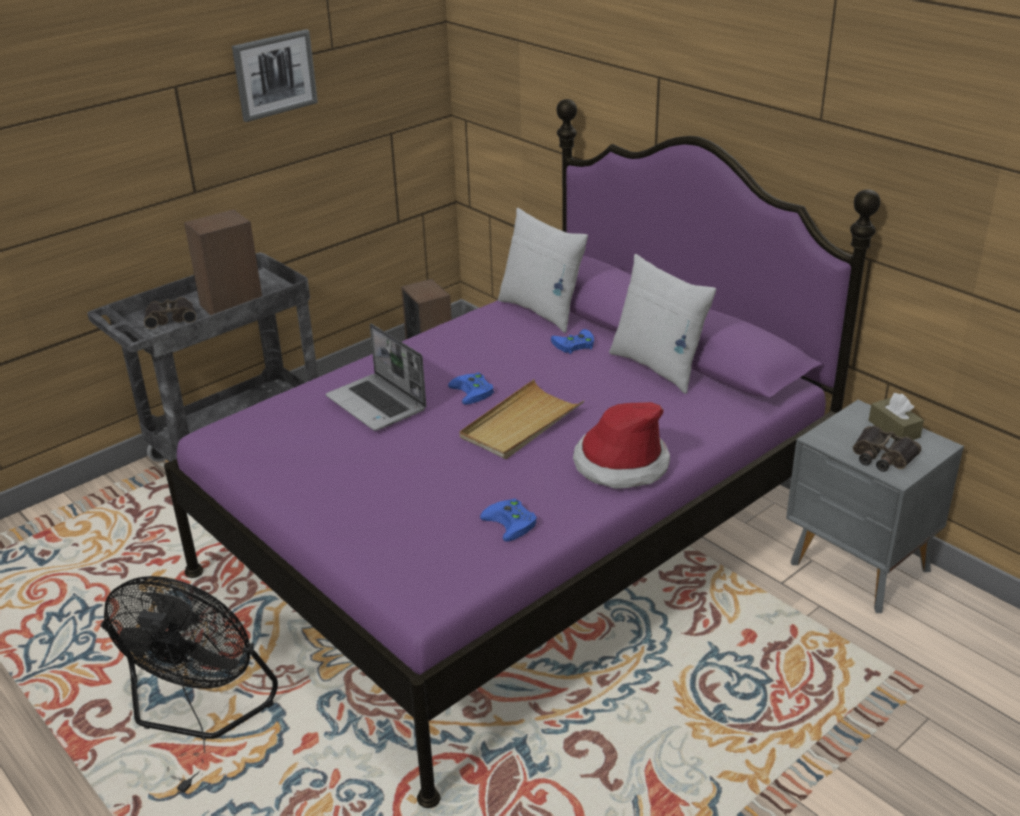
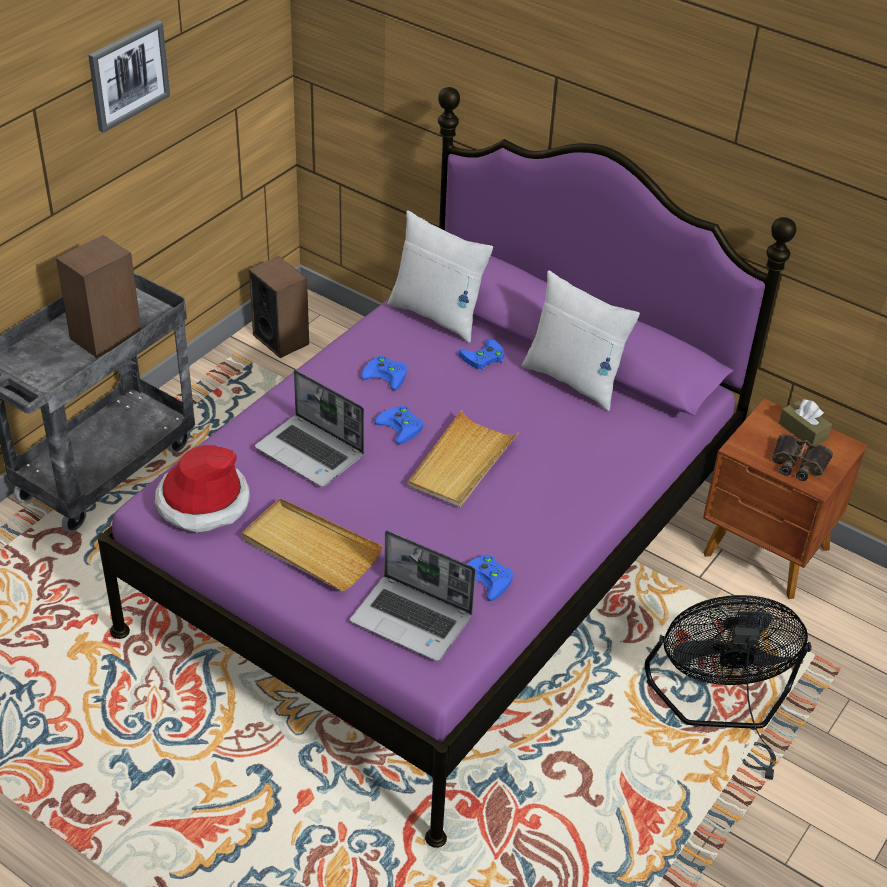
camera: 15 degrees left, 10 degrees up
(171, 317) = (44, 358): binoculars -> none
(192, 717) = (180, 789): black fan -> black fan (727, 710)
(343, 480) = (310, 548): none -> beige tray
(420, 550) = (413, 619): none -> laptop
(477, 351) = (387, 375): none -> blue game controller
(620, 464) = (570, 501): hat -> hat (203, 502)
(859, 568) = (766, 553): grey nightstand -> brown nightstand

